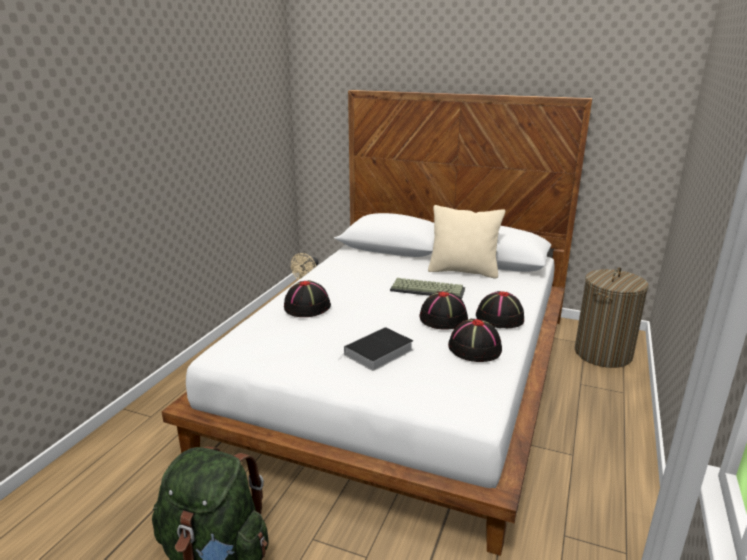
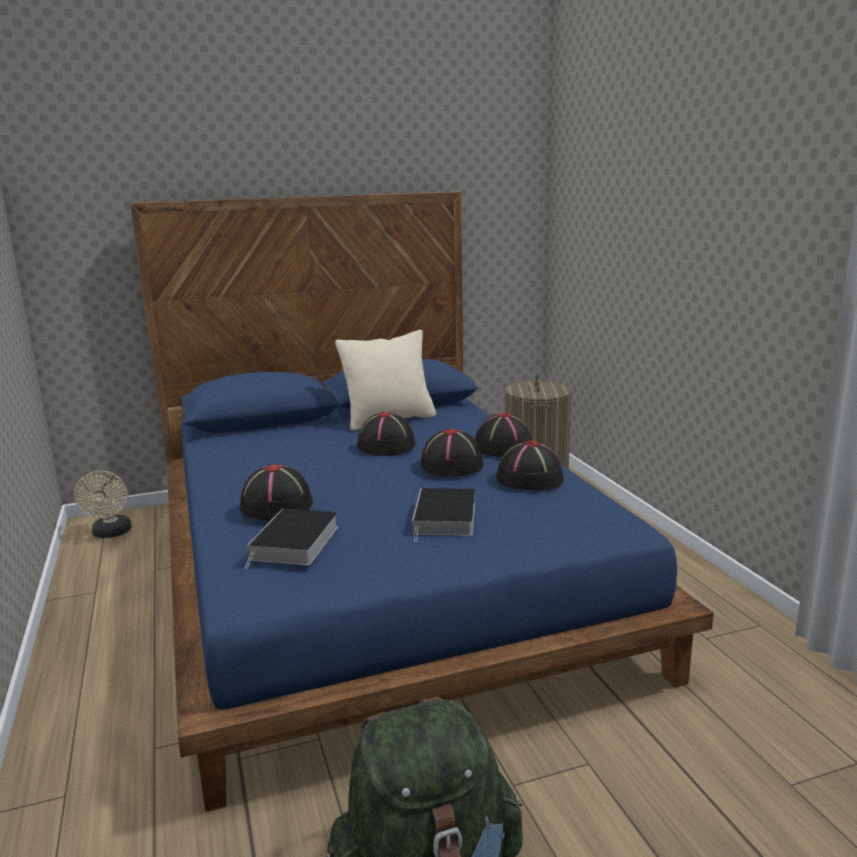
camera: 40 degrees left, 5 degrees down
(277, 334) = (295, 544): none -> book
(405, 376) = (379, 575): white bed -> blue bed
(428, 289) = (386, 445): keyboard -> black hat

